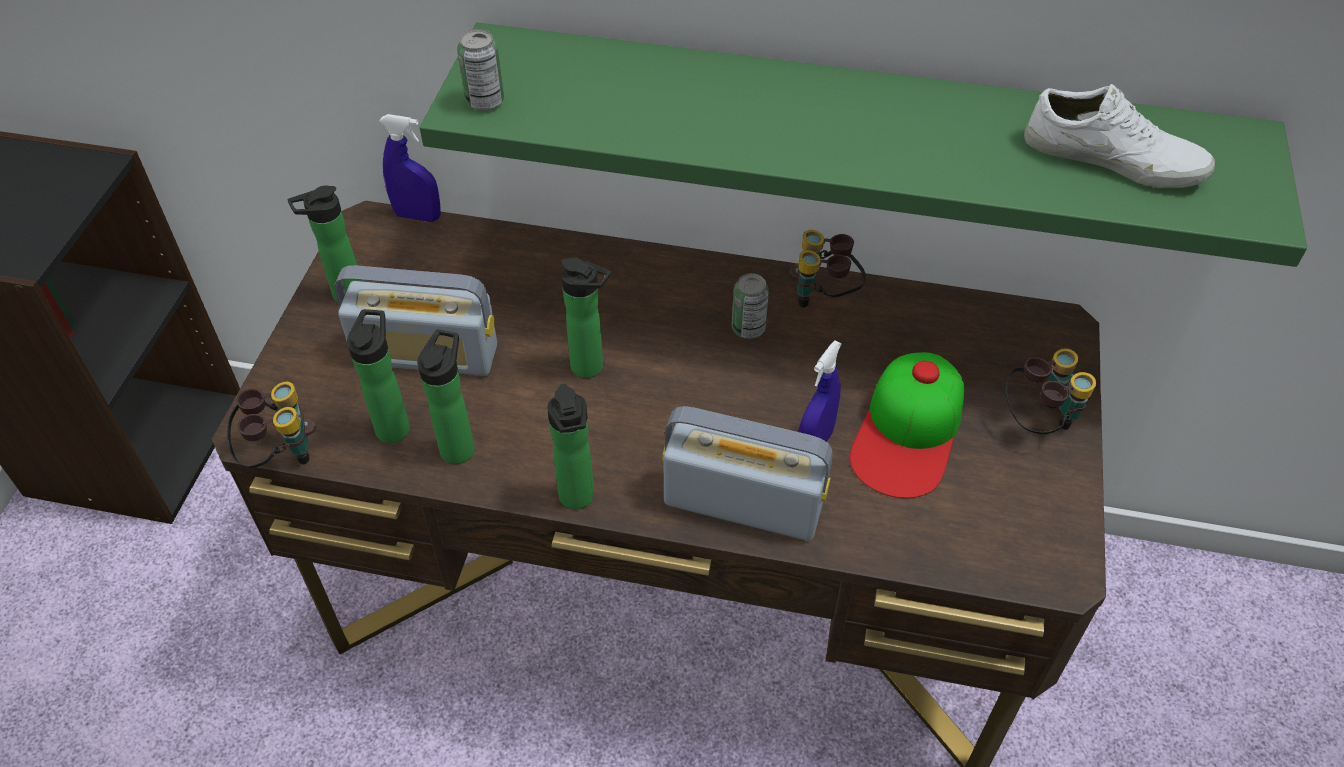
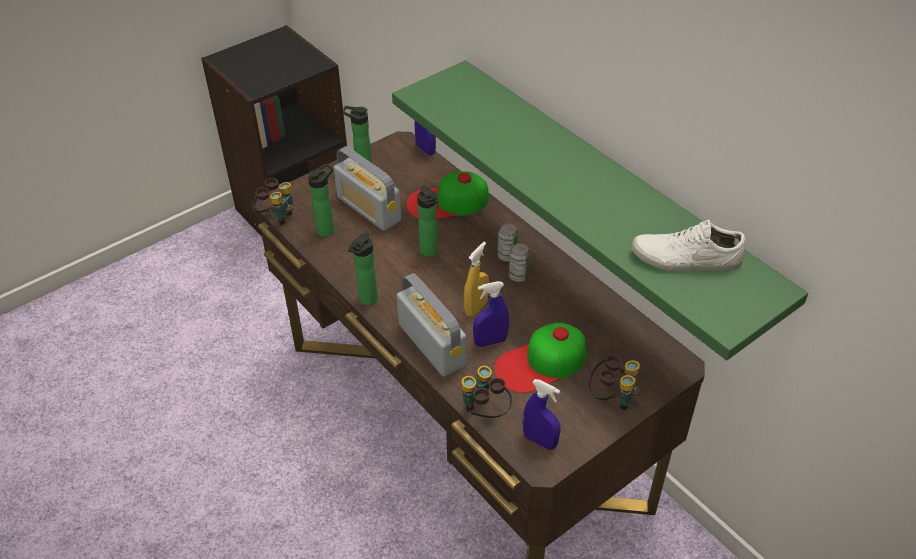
camera: 40 degrees right, 5 degrees down
(459, 446) = (343, 252): bottle -> none
(485, 101) = (428, 95): can -> can (507, 256)
(535, 277) = (447, 202): none -> cap
(743, 409) = (476, 308): none -> yellow spray bottle
(824, 298) = (570, 283): binoculars -> binoculars (484, 412)
(1024, 542) = (539, 441): none -> blue spray bottle
(1114, 157) = (686, 259): white shoe -> white shoe turned 120 degrees clockwise

